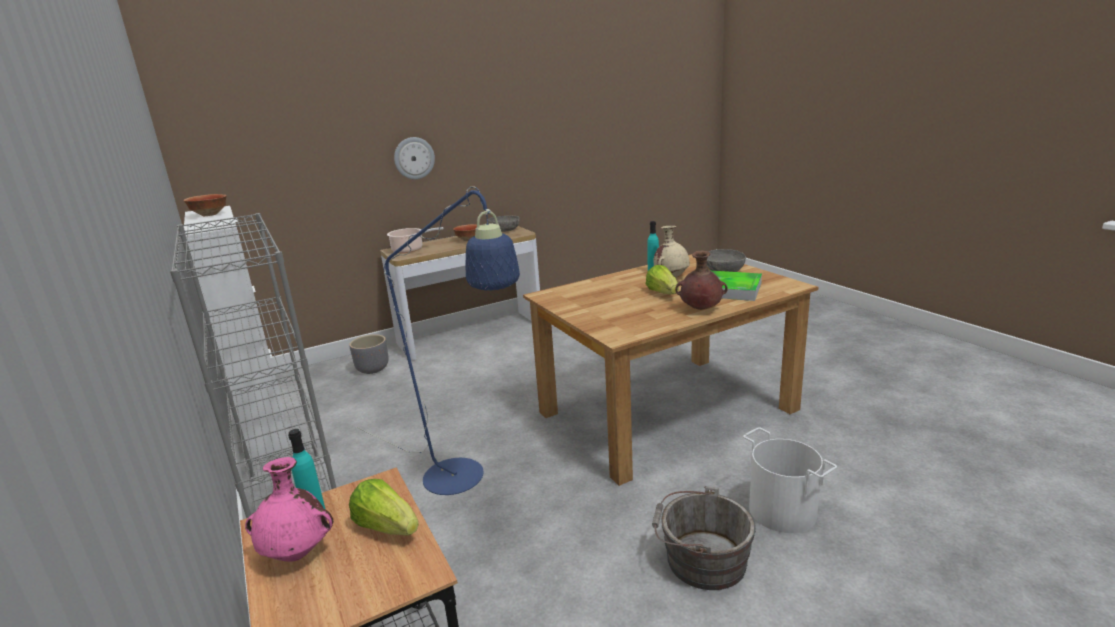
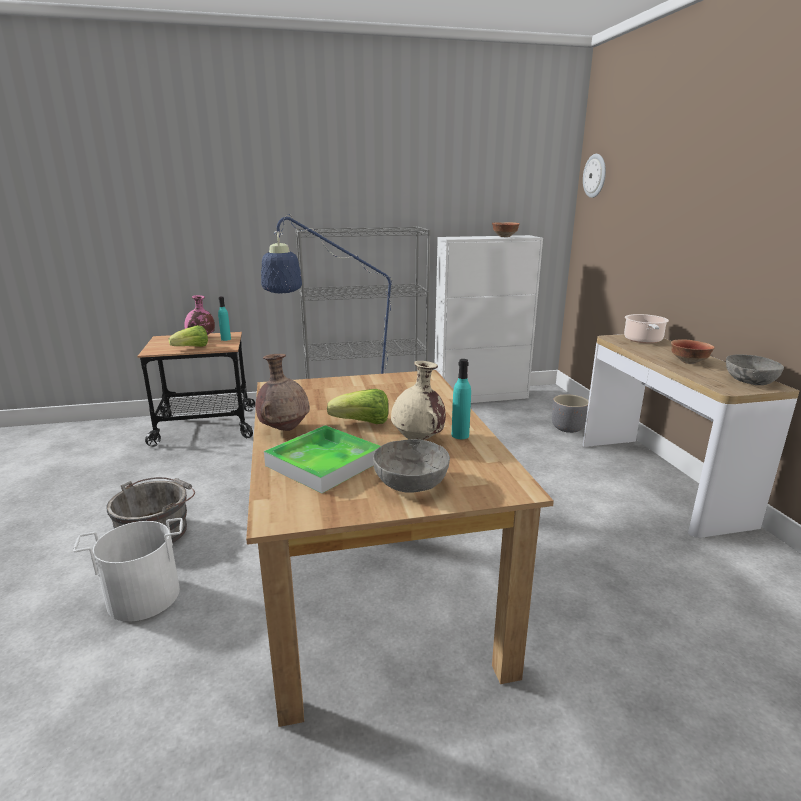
camera: 105 degrees right, 0 degrees up
(414, 158) = (714, 238): wall clock -> wall clock (595, 176)

